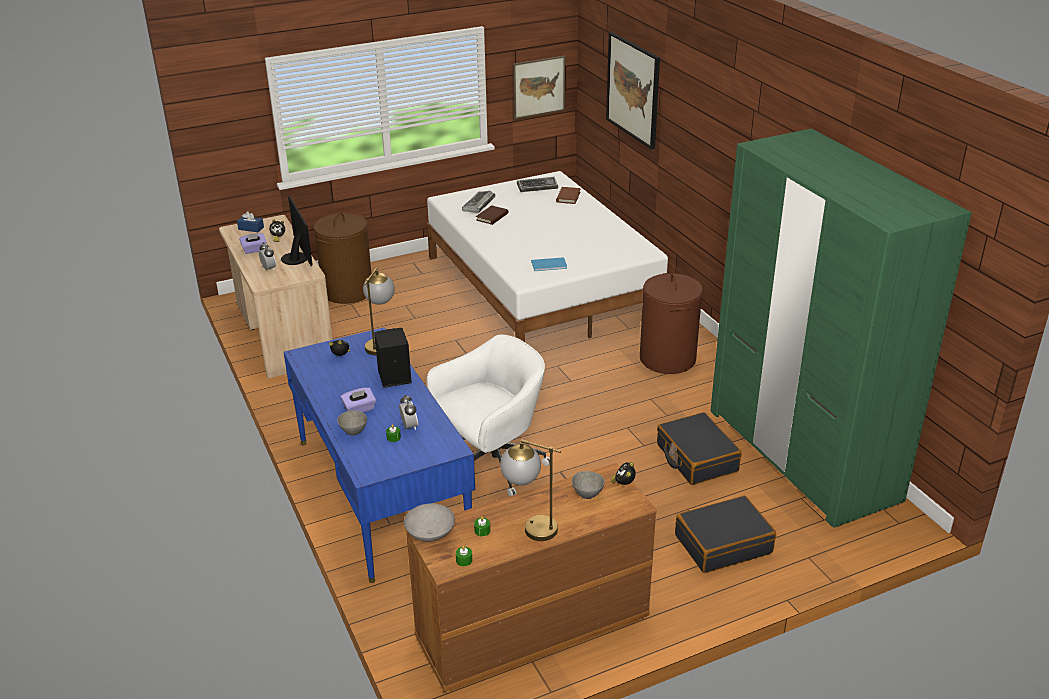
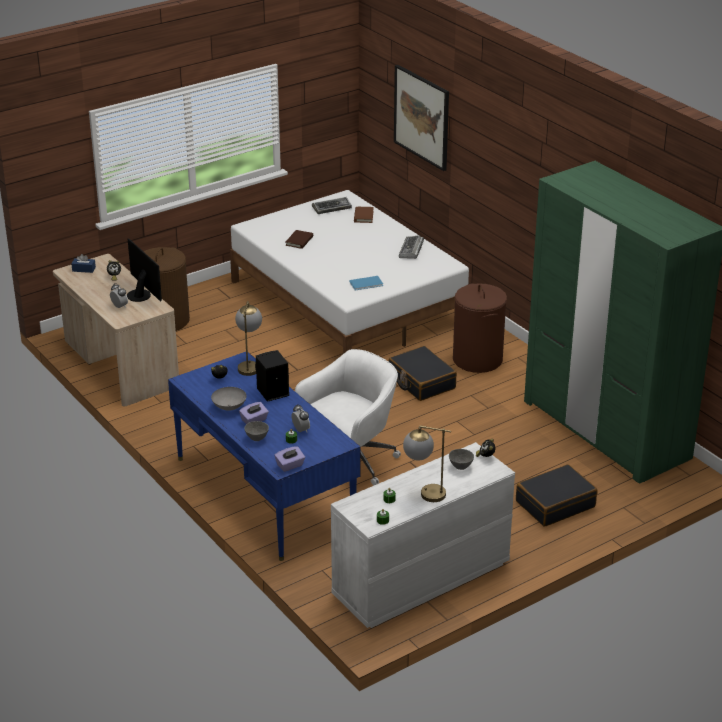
camera: 10 degrees left, 0 degrees up
(254, 250) = (97, 290): purple tissue box -> purple tissue box (290, 466)
(430, 535) = (351, 506): grey bowl -> grey bowl (229, 407)
(478, 205) = (282, 230): keyboard -> keyboard (411, 250)
(531, 630) = (420, 580): brown dresser -> white dresser
(539, 87) = (325, 113): picture -> none
(696, 458) = (520, 440): black suitcase -> black suitcase (421, 382)

